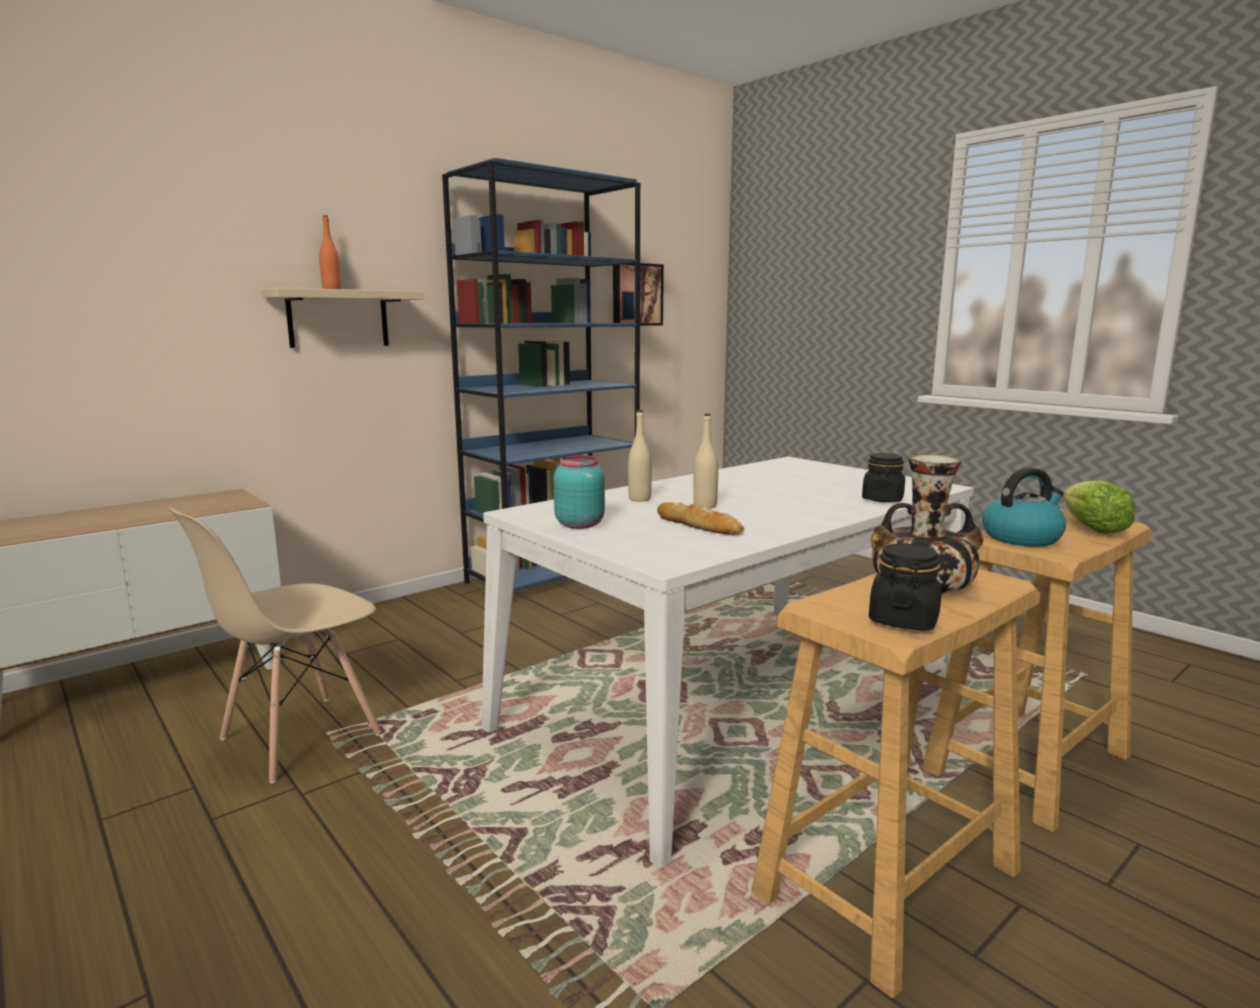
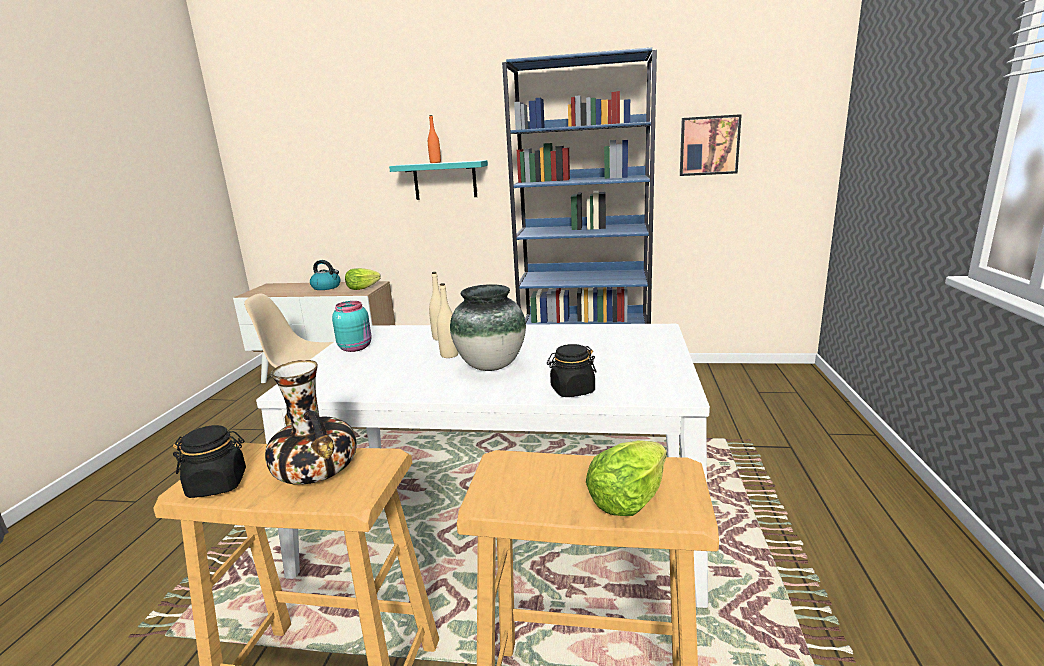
camera: 50 degrees right, 5 degrees up
(226, 501) = (362, 288): none -> lettuce
(338, 319) = (445, 180): beige shelf -> turquoise shelf
(698, 525) = (392, 369): bread -> none
(769, 503) = (490, 365): none -> vase
(1022, 537) = (525, 473): kettle -> kettle (327, 287)

